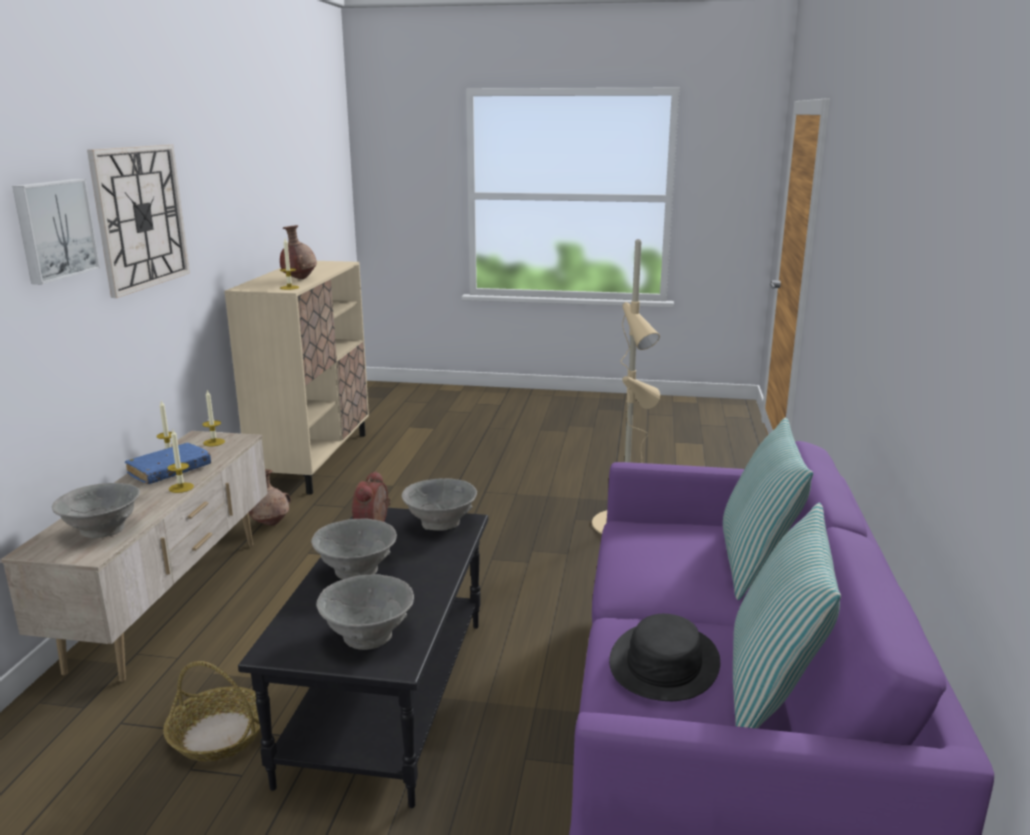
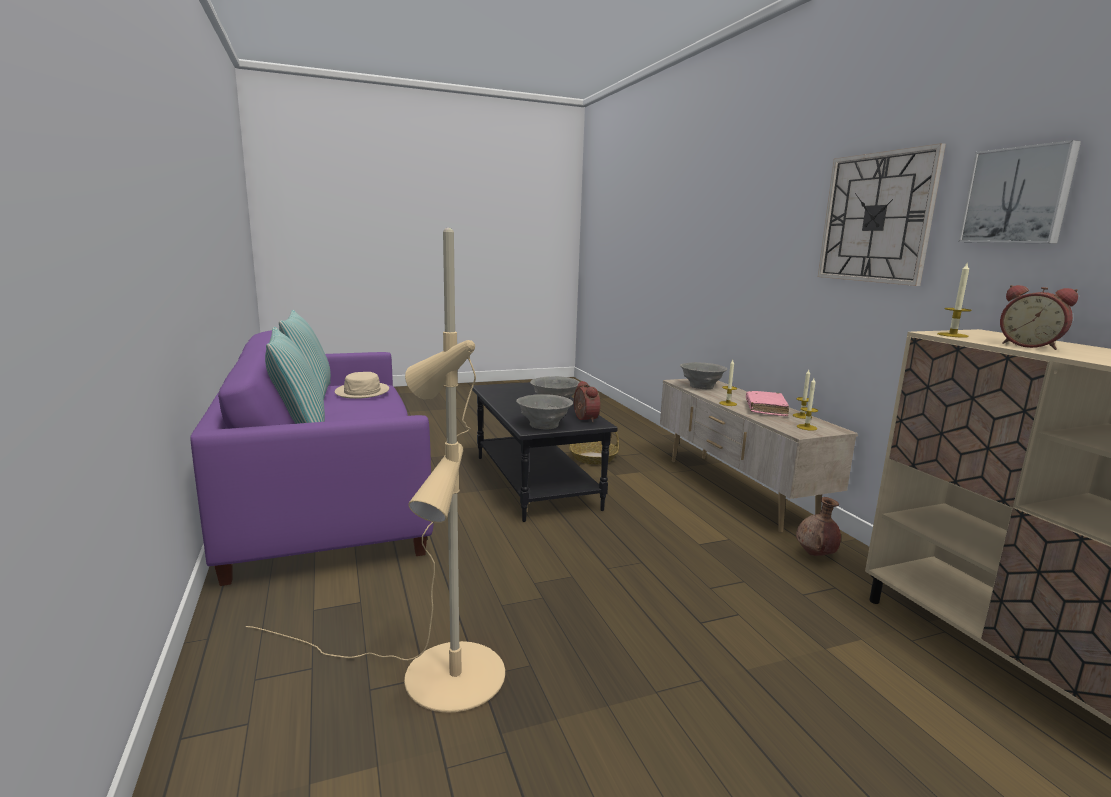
camera: 150 degrees right, 5 degrees down
(54, 229) = (793, 216): picture -> picture (1018, 196)
(170, 471) = (765, 409): blue book -> pink book
(299, 279) = (1030, 346): brown vase -> alarm clock
(367, 635) = (510, 390): grey bowl -> none
(663, 663) = (362, 392): black hat -> beige hat

